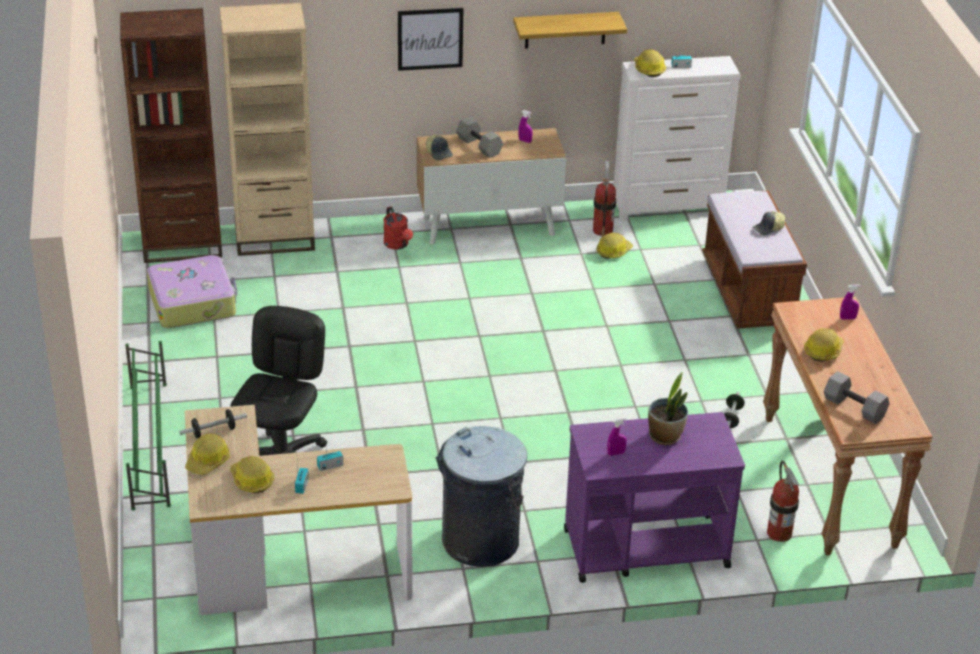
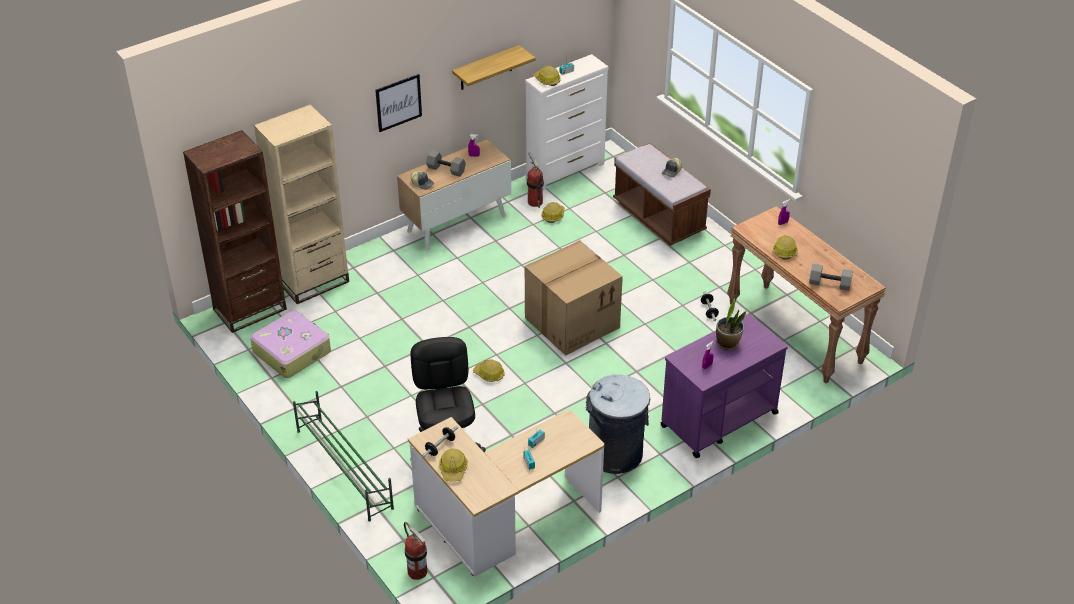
camera: 25 degrees left, 5 degrees up
(251, 480) = (493, 471): hard hat -> hard hat (489, 374)
(398, 245) = (405, 258): red watering can -> none
(545, 375) = (572, 321): none -> cardboard box
(779, 533) = (789, 379): fire extinguisher -> fire extinguisher (417, 571)

